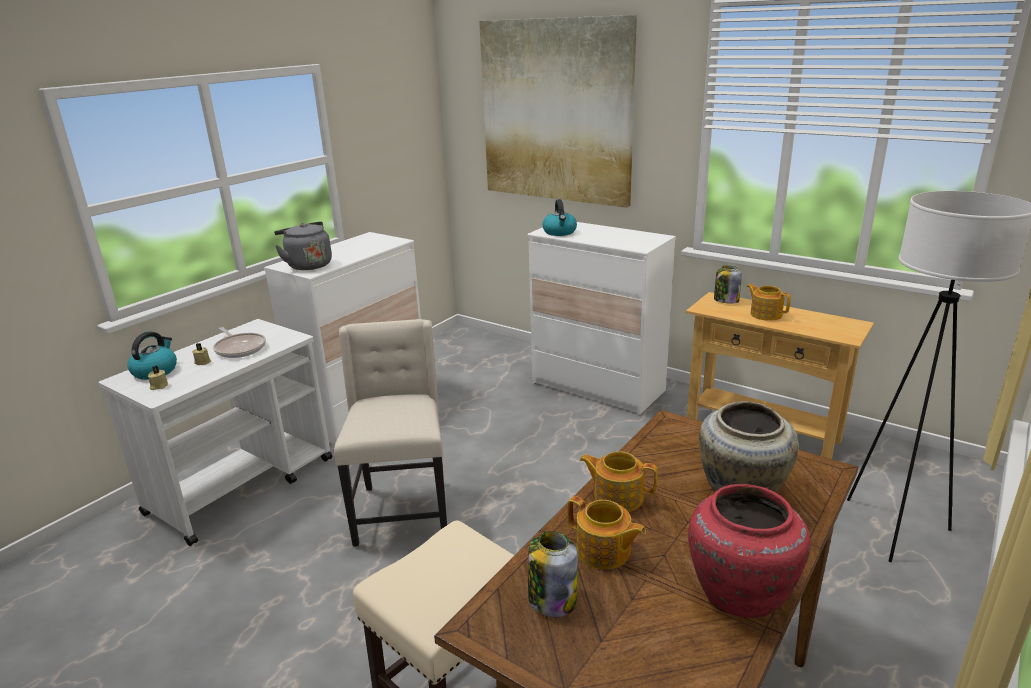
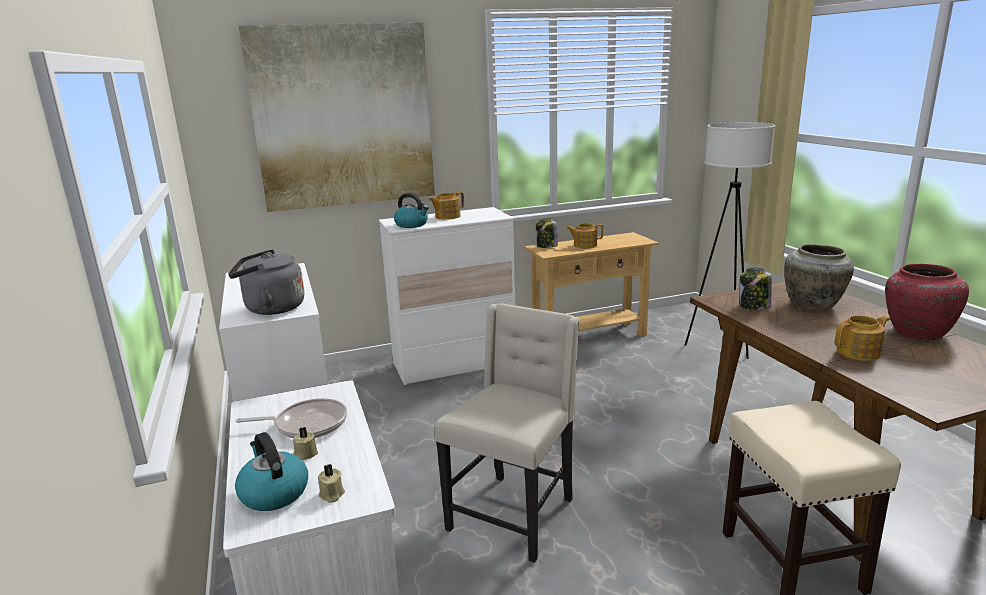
camera: 55 degrees left, 5 degrees down
(402, 510) = (514, 514): beige chair -> beige chair turned 90 degrees clockwise
(551, 599) = (907, 378): jar -> jar (753, 307)
(617, 497) = (796, 334): teapot -> teapot (447, 216)

